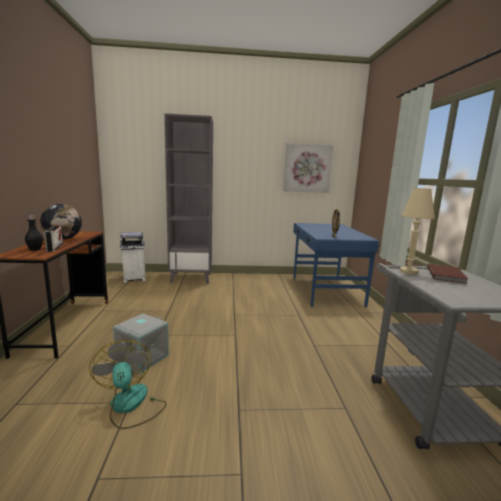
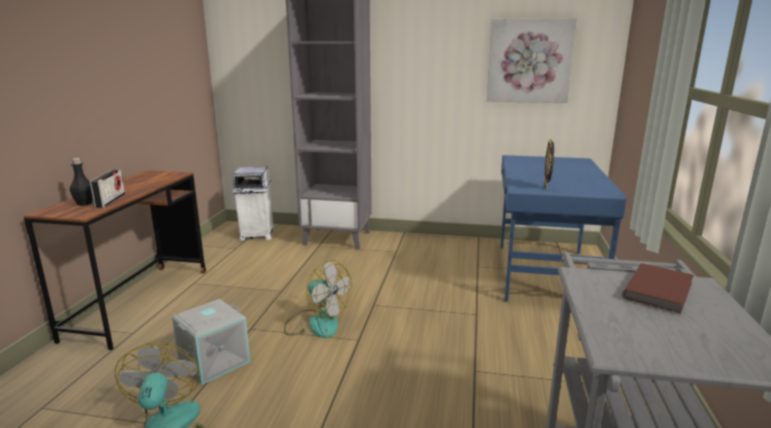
camera: 15 degrees right, 5 degrees up
(63, 239) = (132, 185): globe -> none
(203, 327) = (317, 323): none -> fan
(408, 271) = (594, 277): beige table lamp -> none

